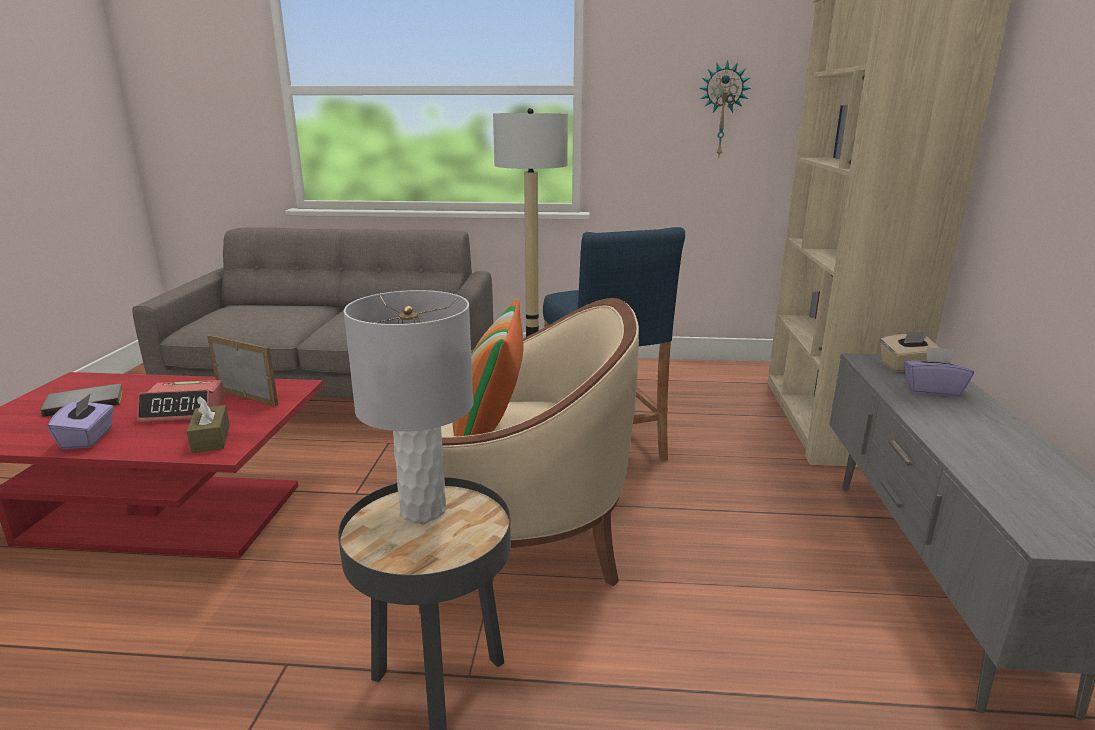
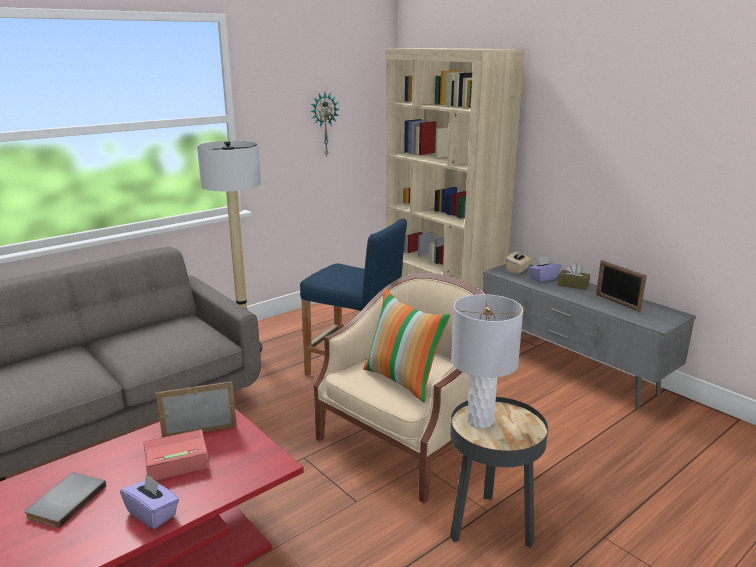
camera: 45 degrees left, 0 degrees up
(184, 411) = (176, 461): alarm clock -> alarm clock turned 150 degrees counterclockwise
(211, 439) = (248, 464): brown tissue box -> brown tissue box (573, 285)
(1021, 469) = (617, 302): none -> picture frame

